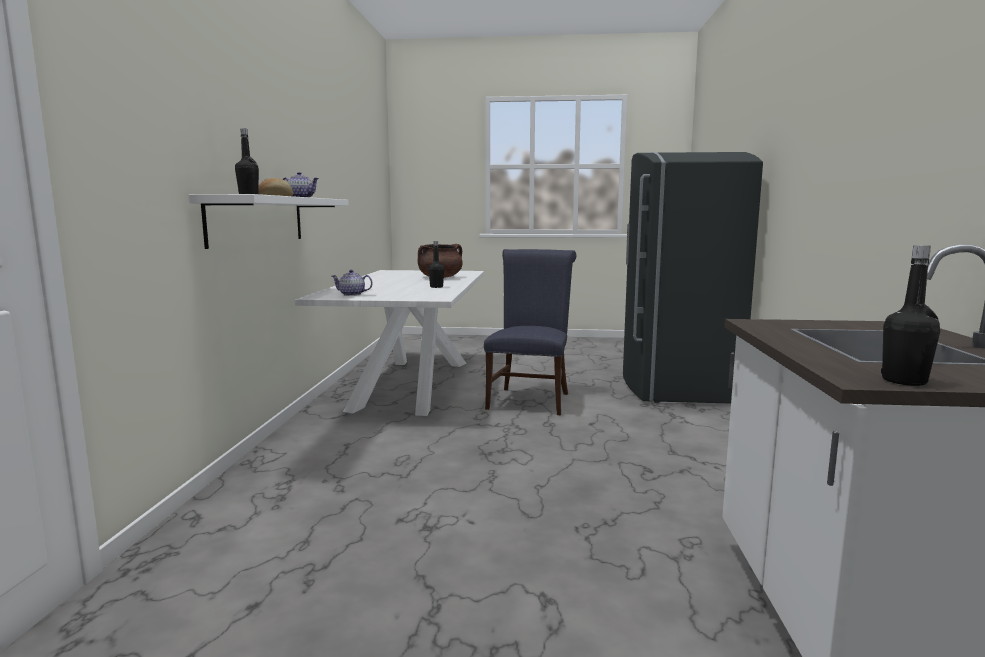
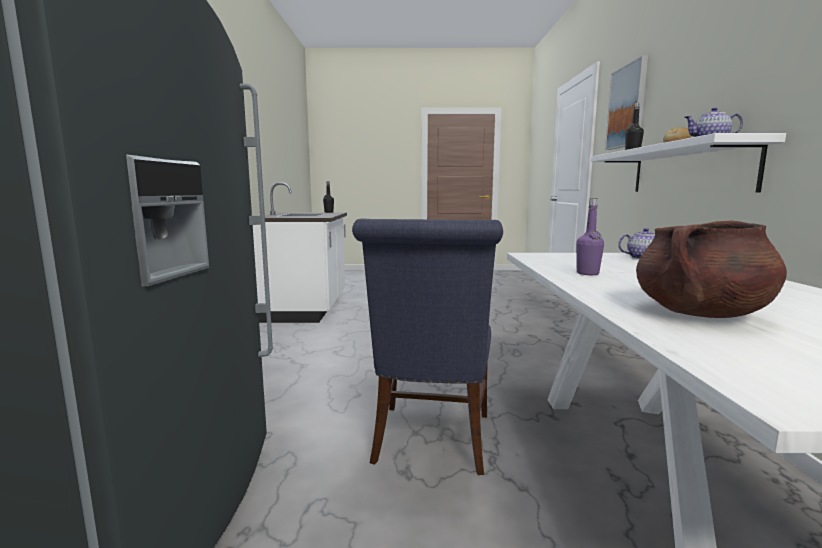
camera: 175 degrees right, 0 degrees up
(157, 101) = (627, 106): none -> picture
(436, 287) = (587, 273): black bottle -> purple bottle

